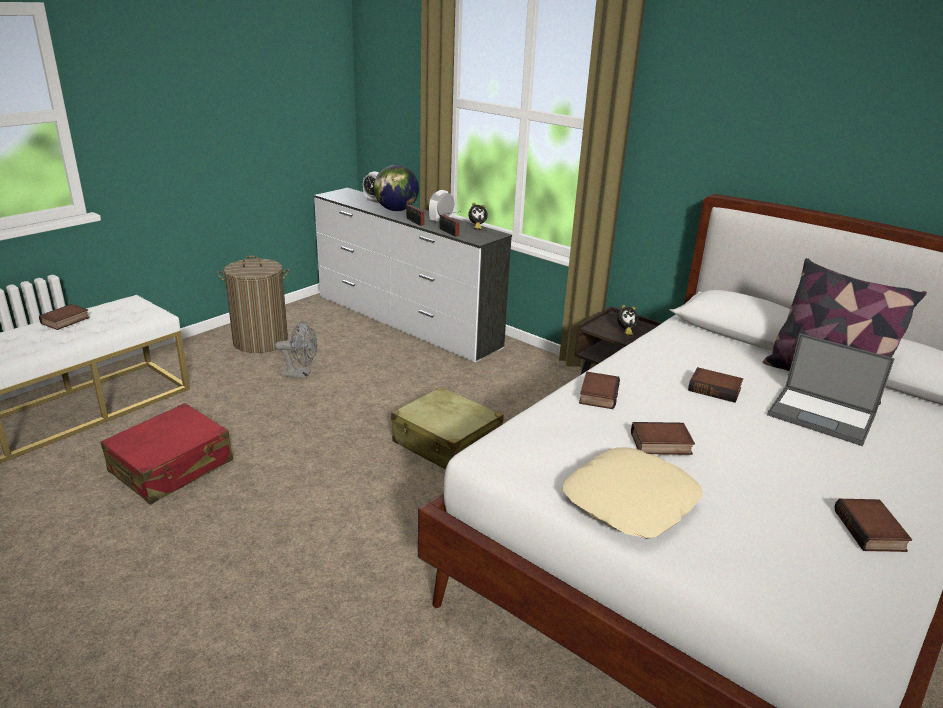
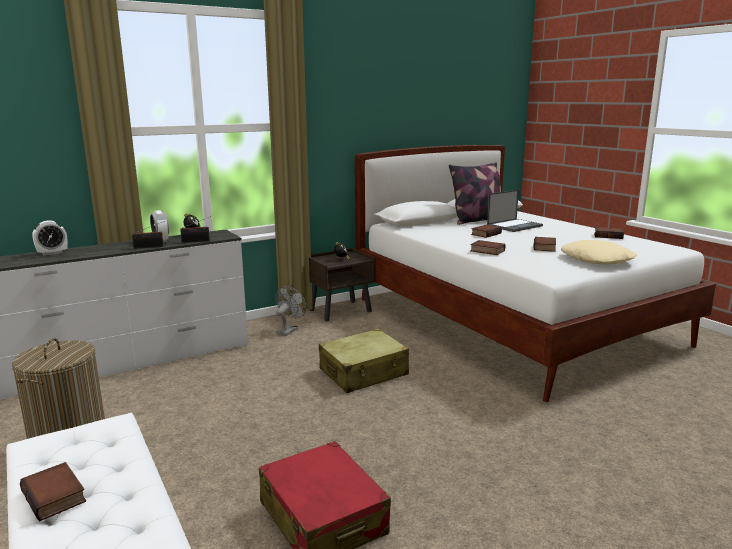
camera: 70 degrees left, 10 degrees down
(301, 374) = (185, 427): grey fan -> grey fan (289, 330)
(396, 210) = (100, 249): globe -> none

